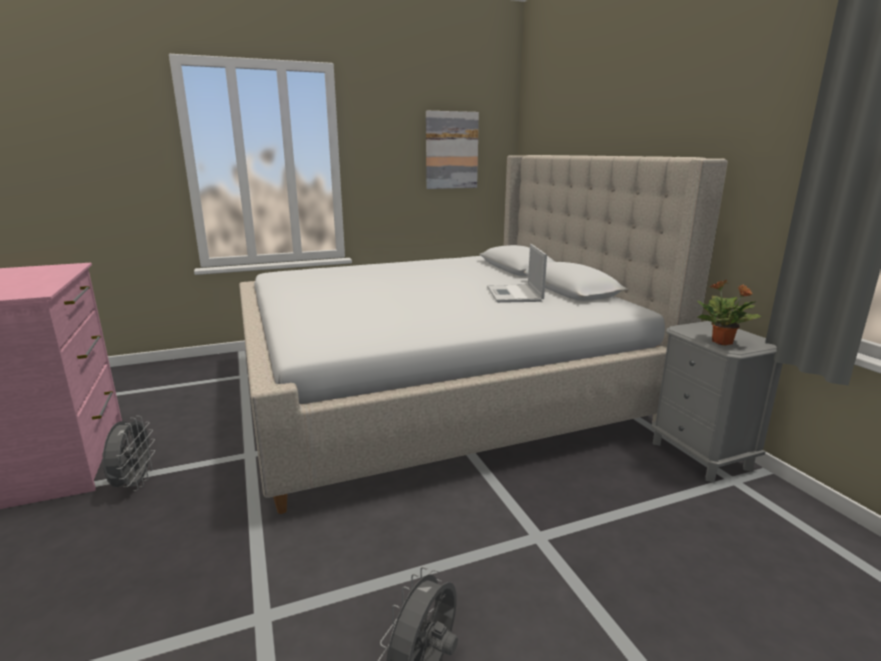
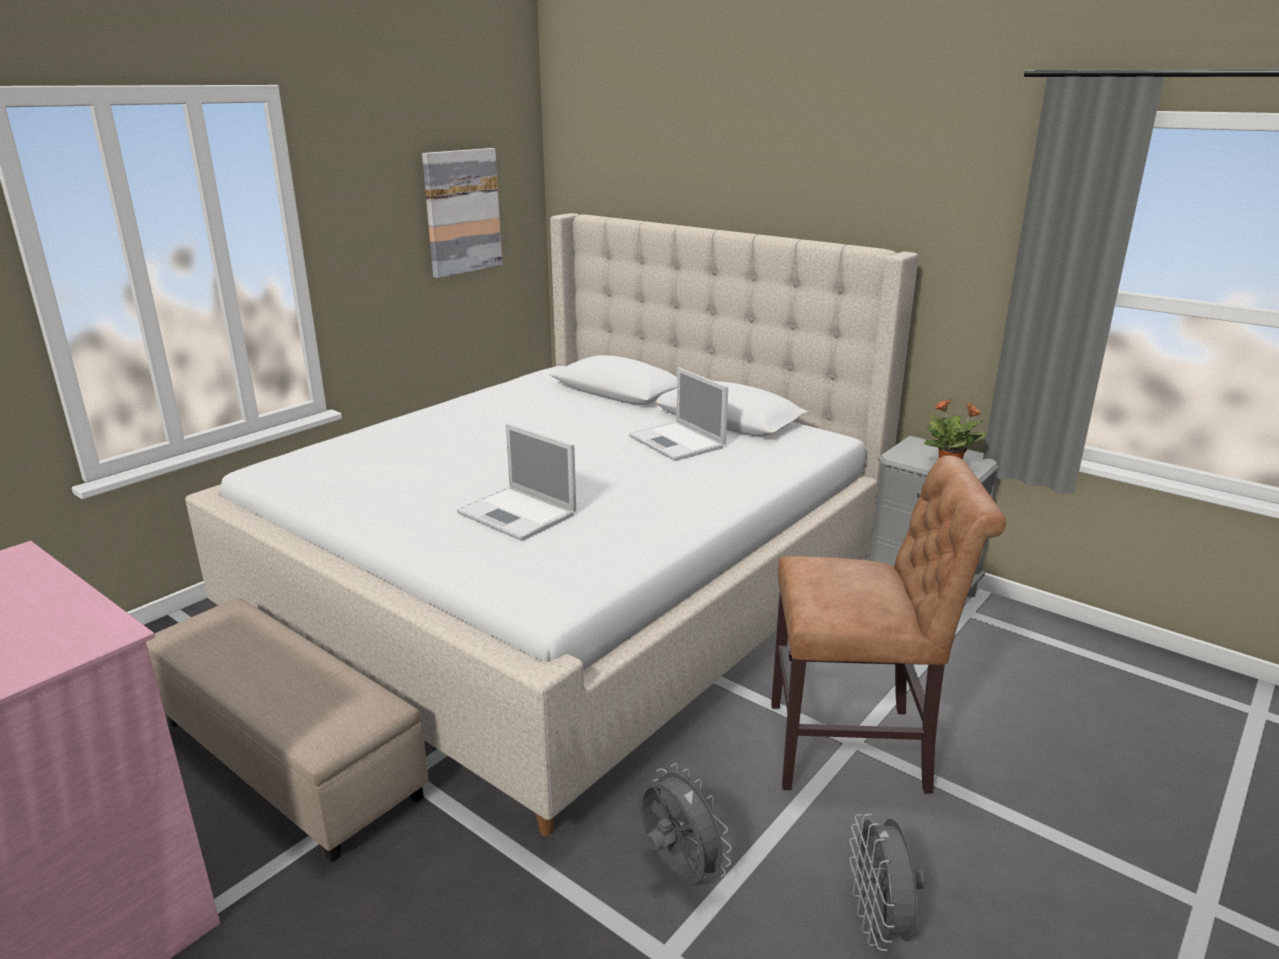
camera: 30 degrees left, 5 degrees up
(134, 484) = (275, 887): grey fan -> grey fan (677, 871)
(211, 427) = (291, 758): none -> beige ottoman
(360, 309) = (518, 514): none -> laptop
(537, 542) = (857, 748): none -> brown chair

